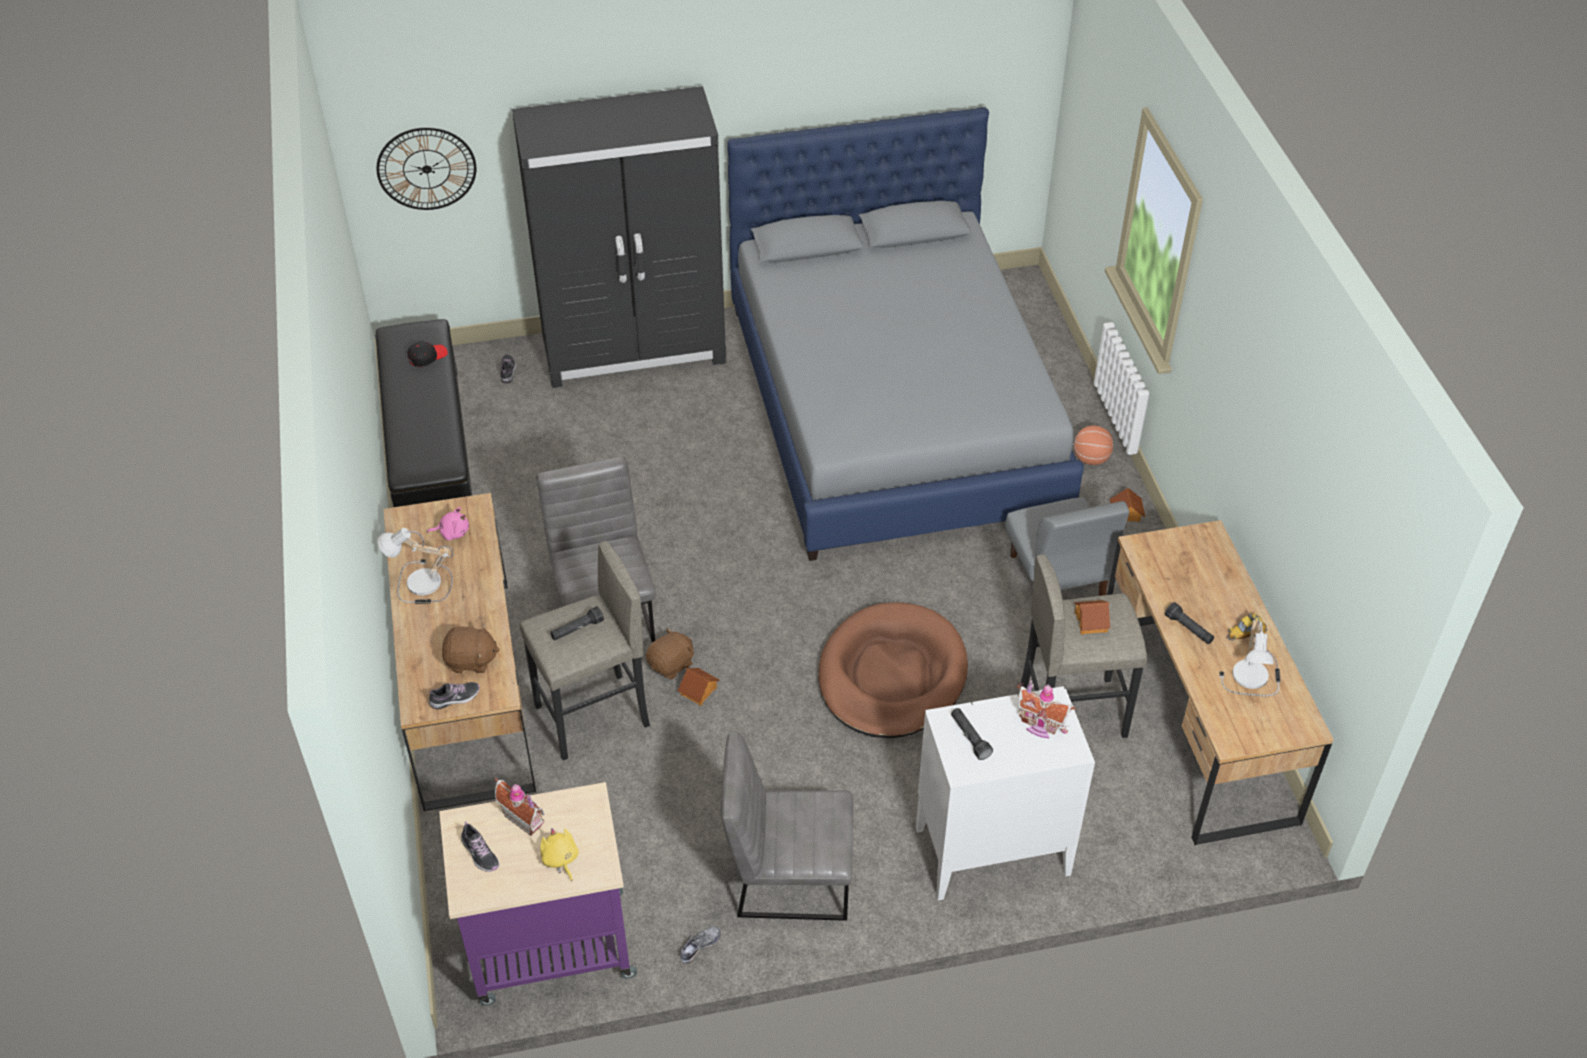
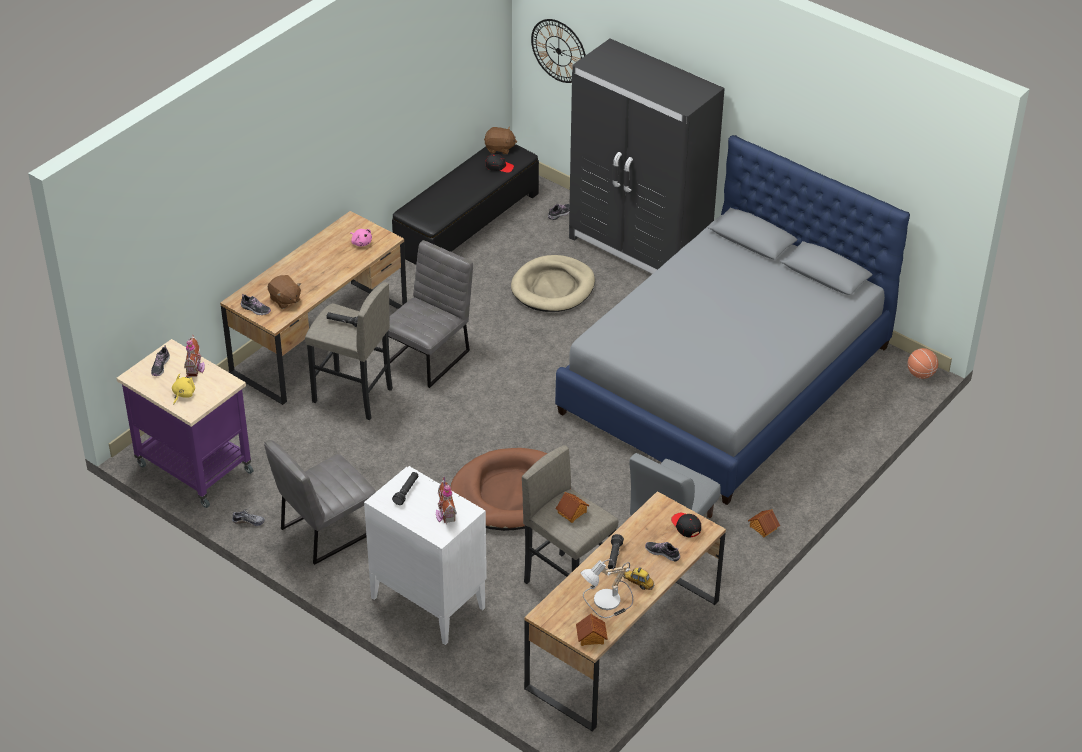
camera: 50 degrees right, 5 degrees down
(421, 585) = (314, 254): table lamp -> none
(614, 446) = (553, 287): none -> beige dog bed
(671, 664) = (420, 403): brown plush toy -> brown plush toy (499, 148)
(699, 691) = (413, 425): toy house -> toy house (591, 637)
(789, 878) = (325, 531): grey chair -> grey chair turned 90 degrees counterclockwise
(1091, 458) = (792, 487): basketball -> basketball (920, 374)
(1191, 547) = (686, 526): none -> black cap
(1216, 588) = (662, 553): none -> shoe

